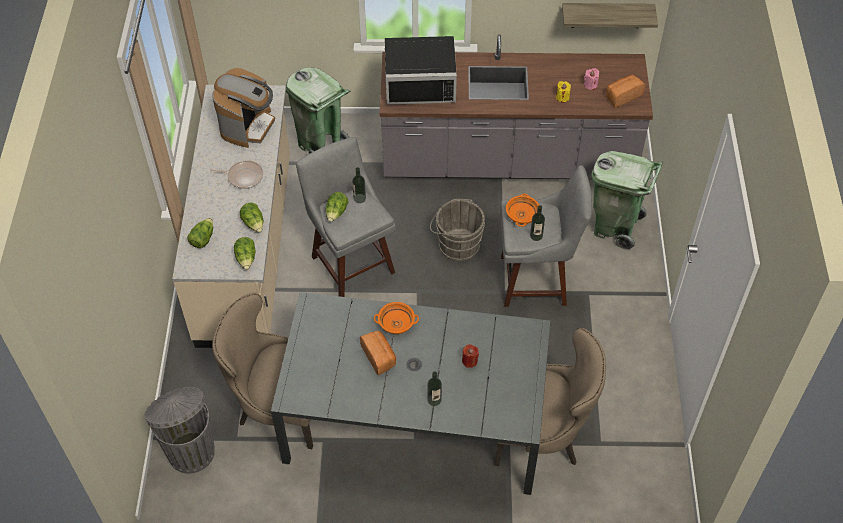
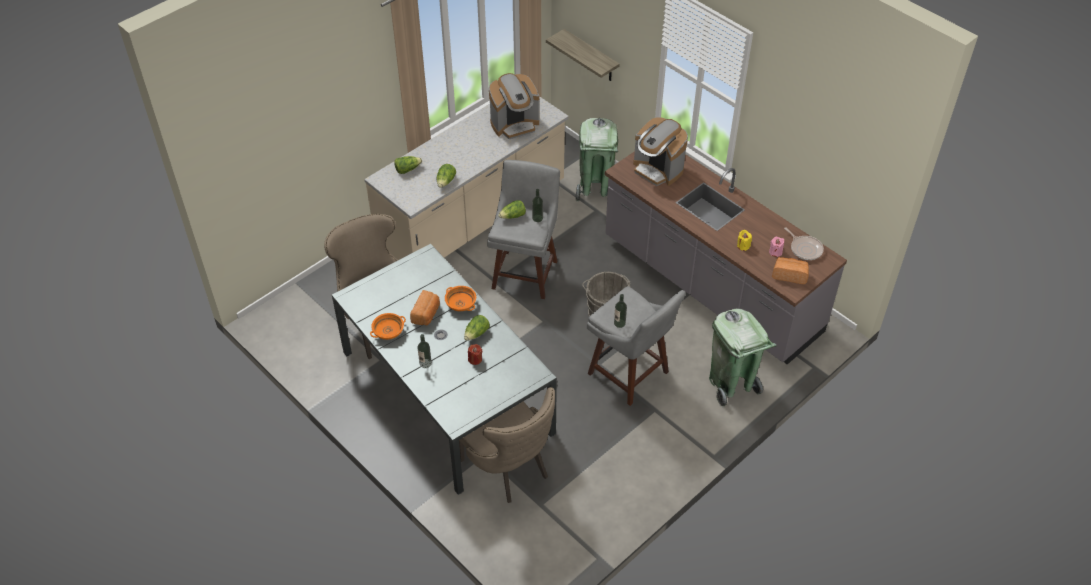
camera: 45 degrees right, 5 degrees down
(190, 451) = (306, 305): grey trash can -> none
(243, 176) = (474, 151): frying pan -> frying pan (805, 249)
(246, 258) = (416, 198): lettuce -> lettuce (476, 333)
(420, 81) = (657, 170): black microwave -> coffee machine
(522, 215) = (627, 304): orange bowl -> orange bowl (388, 332)
(606, 15) = (834, 208): shelf -> shelf (591, 56)

